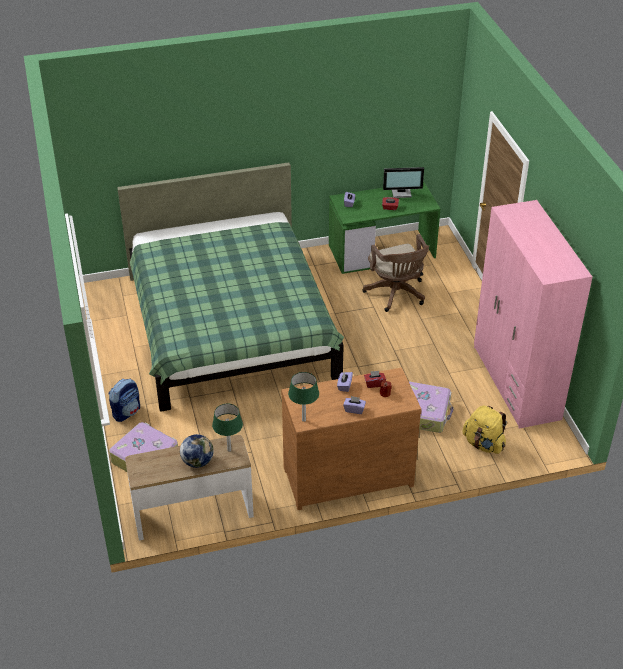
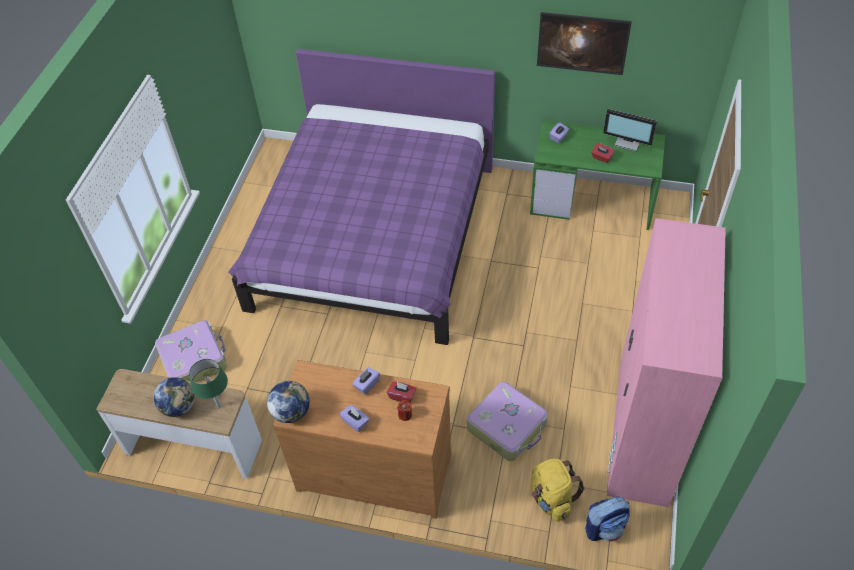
camera: 30 degrees right, 10 degrees up
(126, 412) = (212, 299): backpack -> backpack (605, 527)
(230, 326) = (373, 237): green bed -> purple bed
(303, 420) = (291, 412): green table lamp -> globe
(354, 133) = (581, 56): none -> picture
(396, 294) = (574, 262): brown office chair -> none

